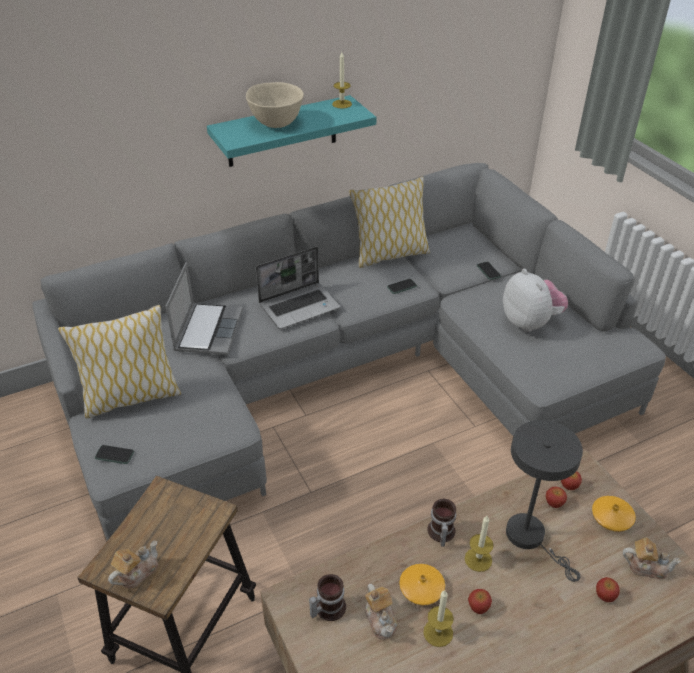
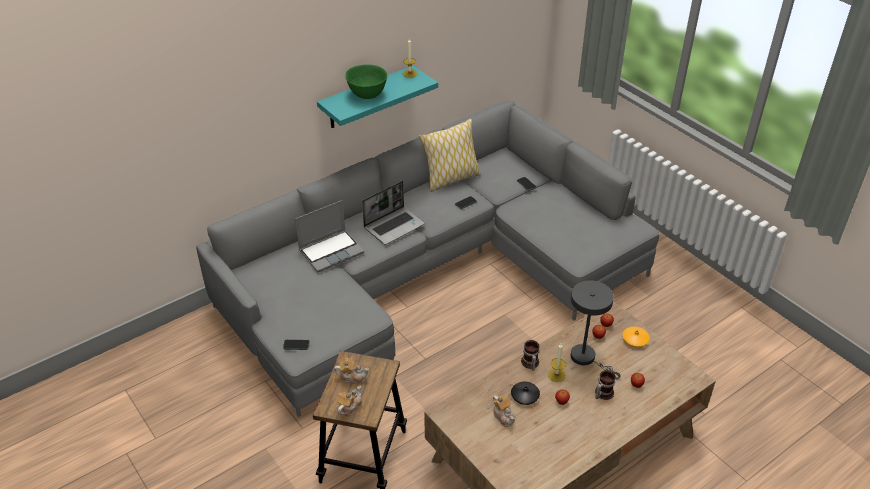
camera: 10 degrees left, 0 degrees up
(131, 397) = (293, 305): pillow -> none
(208, 330) = (331, 251): laptop -> laptop turned 60 degrees clockwise
(276, 122) = (367, 94): beige bowl -> green bowl
(327, 607) = (469, 415): mug -> mug (602, 393)
(421, 588) = (525, 396): orange vase -> black vase
(438, 632) = (540, 418): candle -> none
(530, 322) = (563, 219): plush toy -> none
(646, 566) = (659, 365): teapot -> teapot (352, 377)

